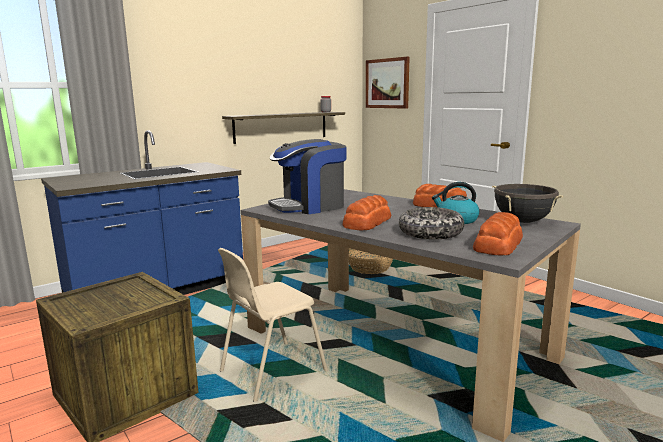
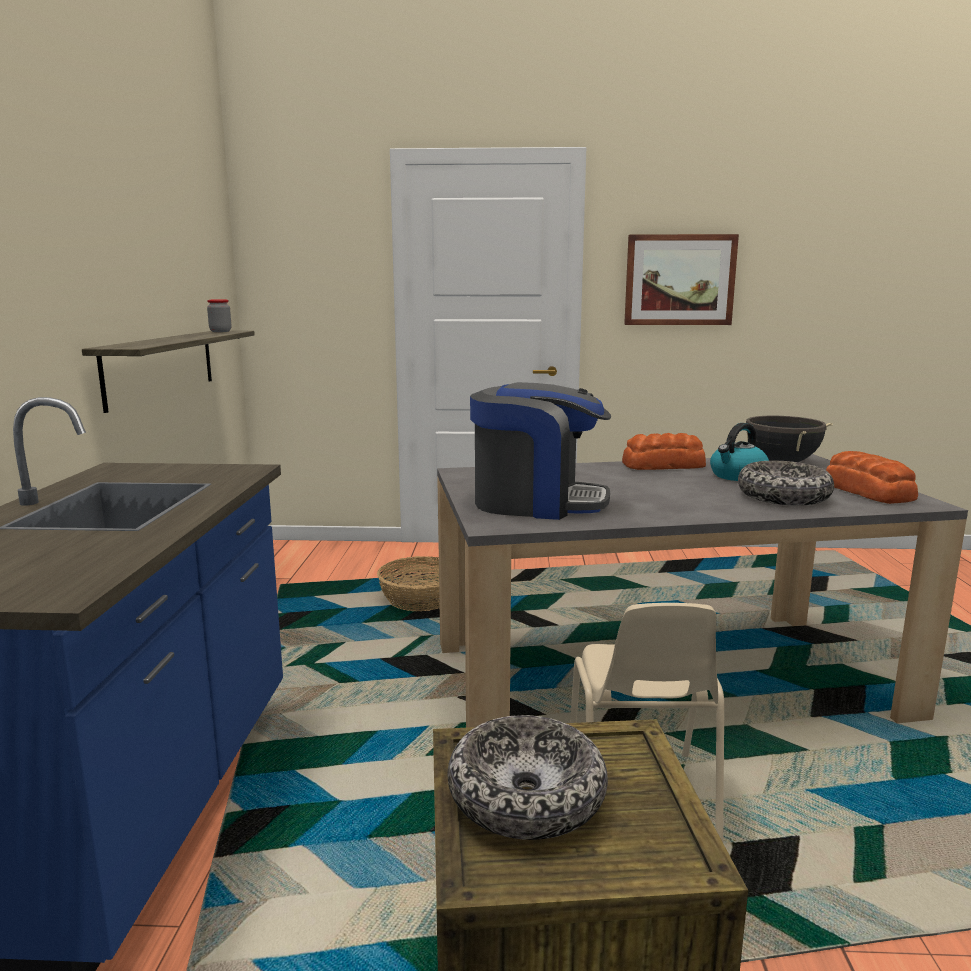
camera: 50 degrees left, 0 degrees up
(107, 293) = (526, 795): none -> bowl
(309, 206) = (537, 503): coffee machine -> coffee machine turned 90 degrees counterclockwise
(366, 222) = (689, 504): bread -> none
(387, 83) = (305, 277): picture -> picture (679, 280)

